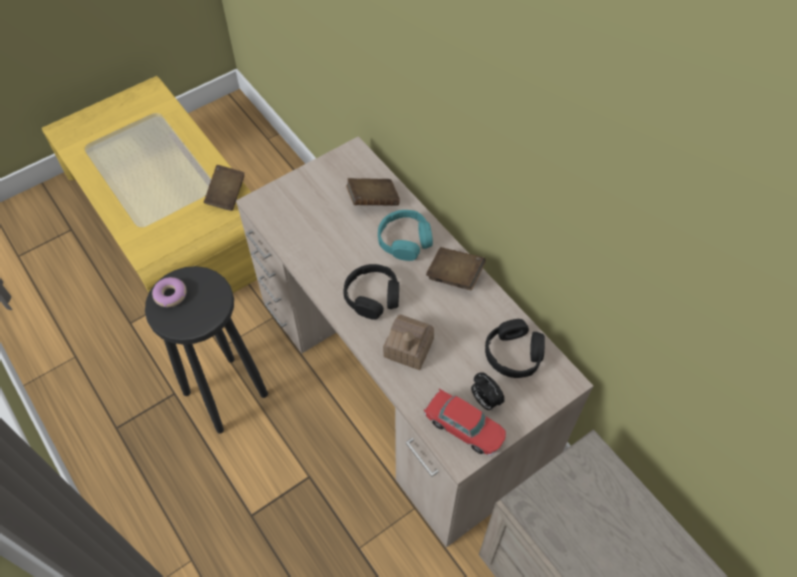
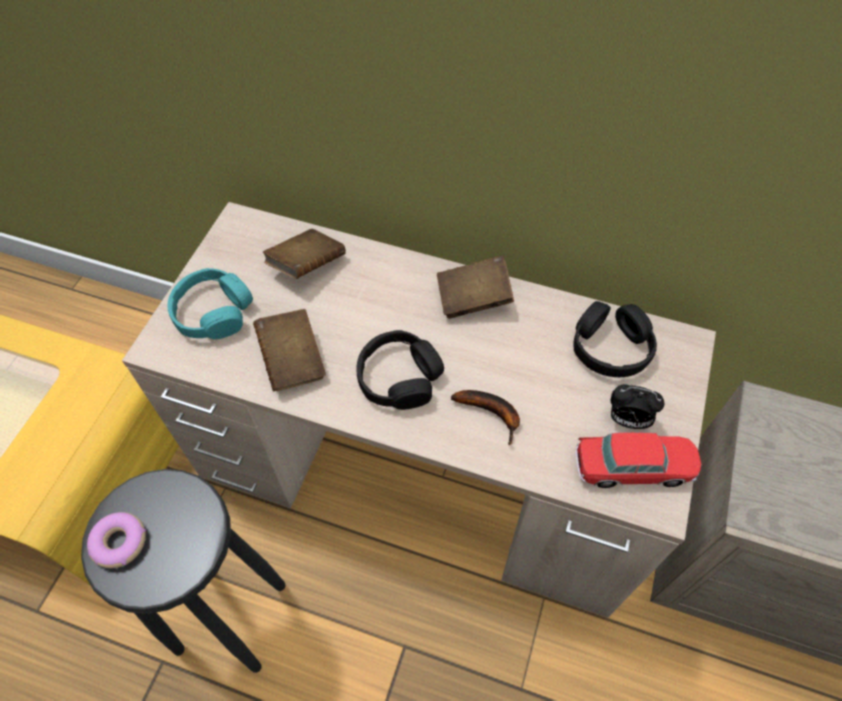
camera: 35 degrees left, 0 degrees up
(226, 195) = (81, 371): brown book -> brown book (292, 360)
(405, 240) = (383, 290): turquoise headphones -> turquoise headphones (213, 312)
(408, 348) = (492, 413): toy house -> banana

